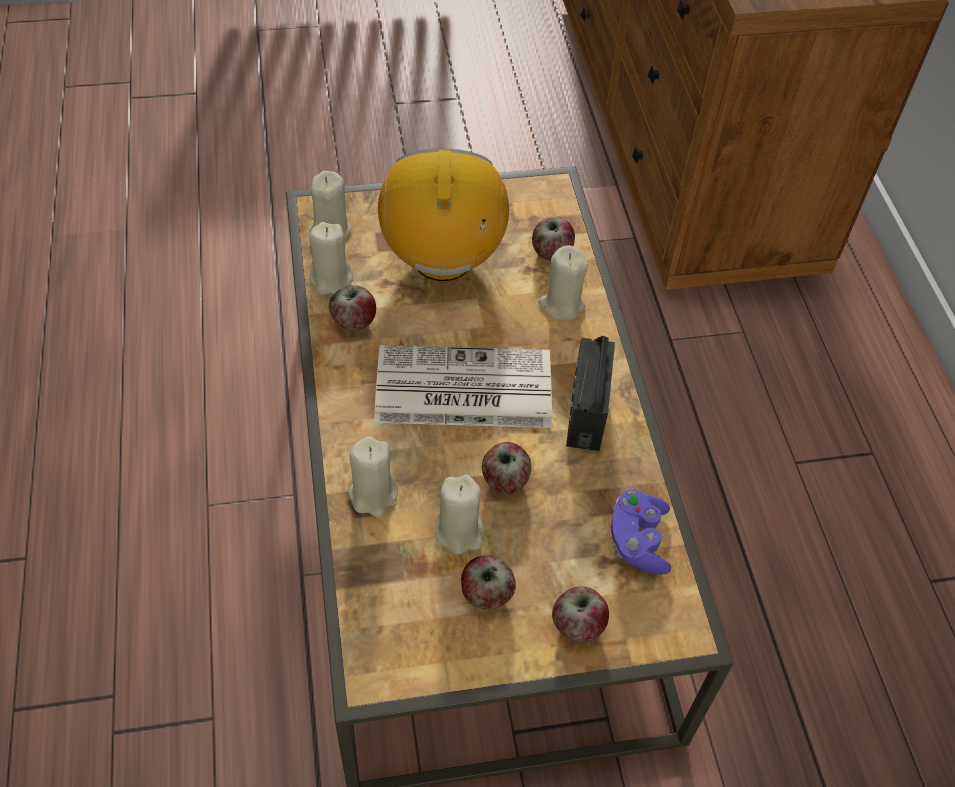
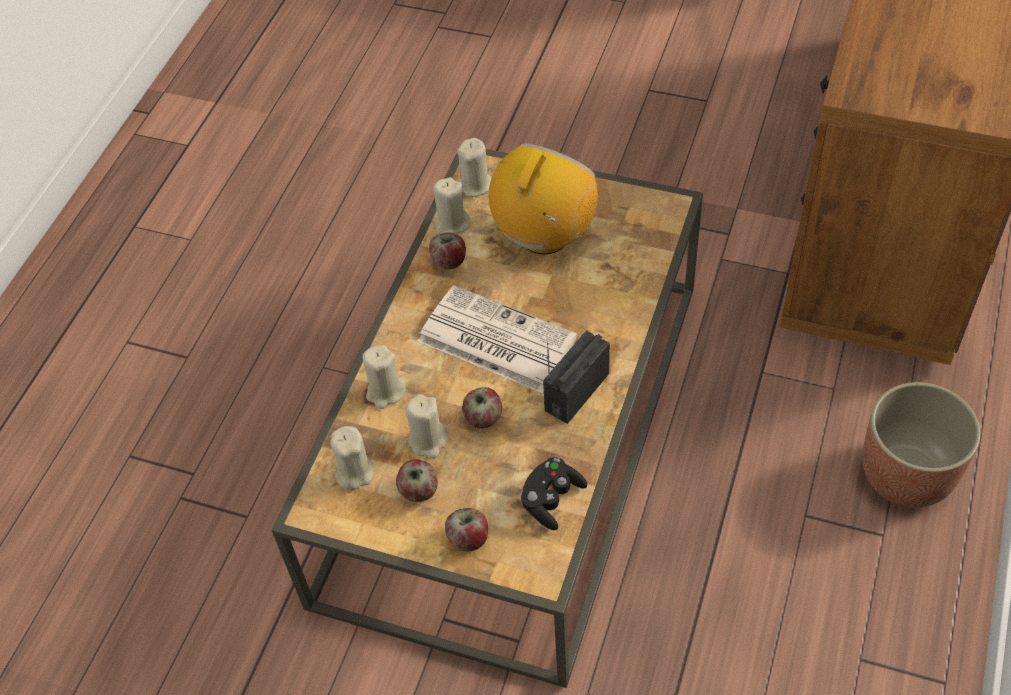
camera: 35 degrees right, 0 degrees up
(551, 252) = (633, 258): apple -> none
(561, 304) = (613, 302): beige candle -> beige candle (354, 472)
(638, 541) = (551, 500): purple game controller -> black game controller
(856, 387) = (907, 474): none -> planter

